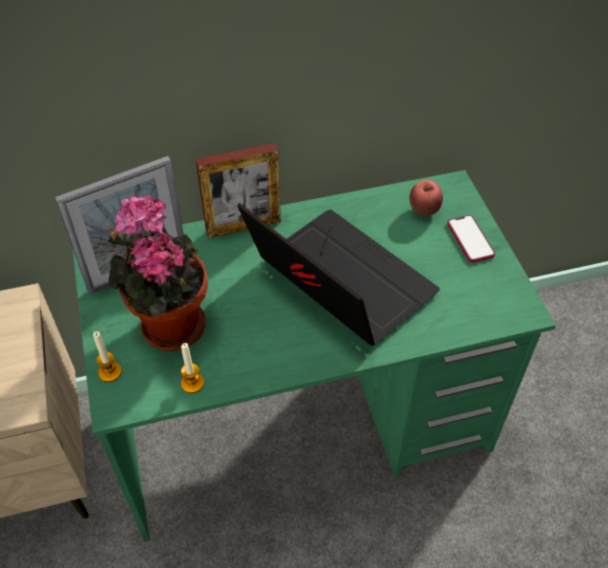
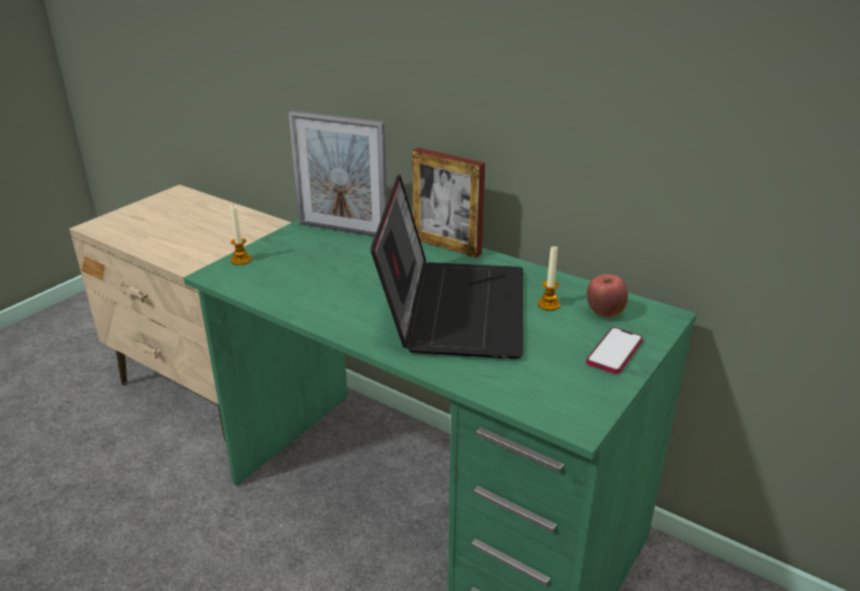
camera: 50 degrees right, 20 degrees down
(169, 323) = (312, 260): potted plant -> none
(192, 383) = (268, 293): candle -> candle (548, 304)

